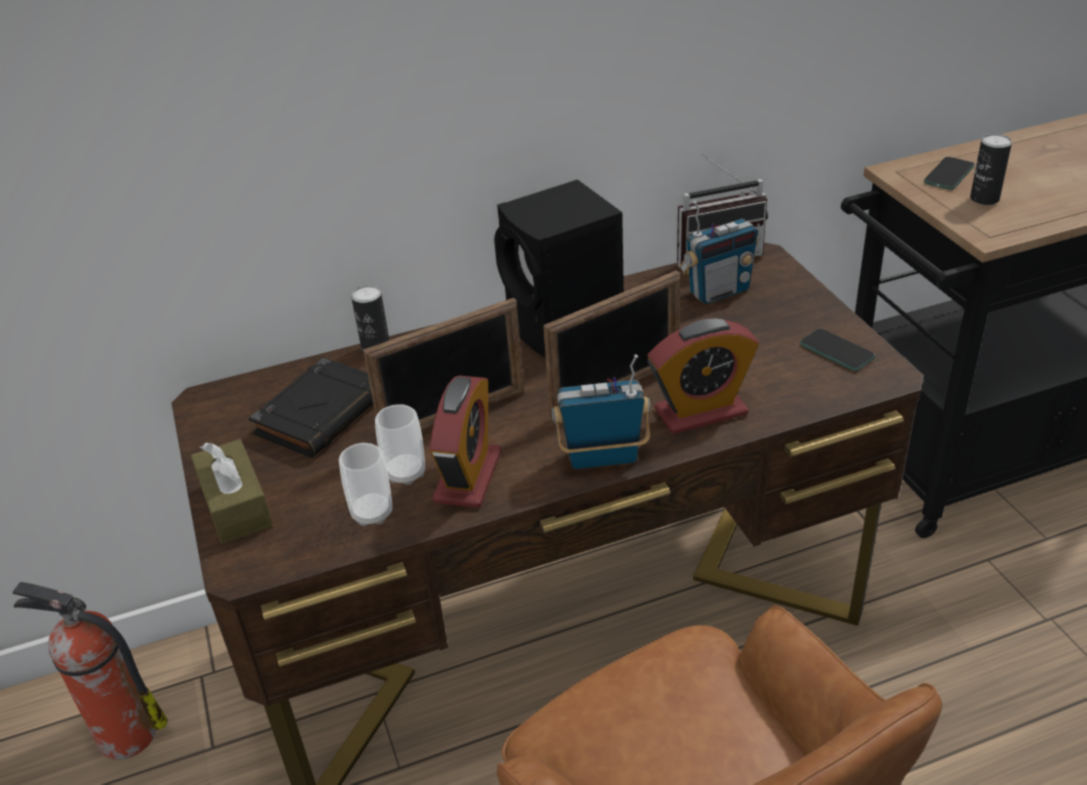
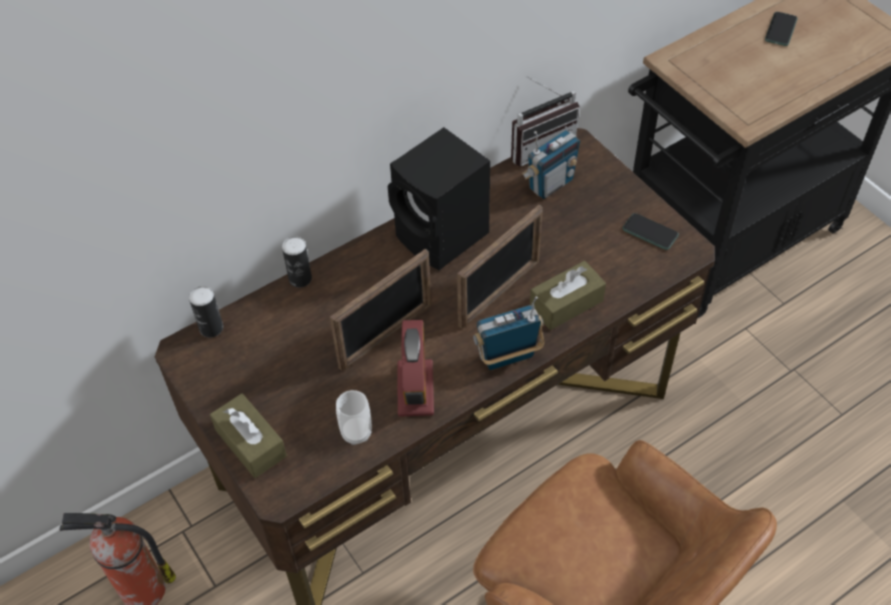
camera: 15 degrees left, 15 degrees up
(321, 413) = (282, 349): black book -> none
(405, 473) = (368, 393): cup -> none
(701, 412) = (566, 304): alarm clock -> brown tissue box
(949, 174) = (708, 60): phone -> phone (780, 30)
(984, 199) = (738, 84): can -> can (211, 328)

